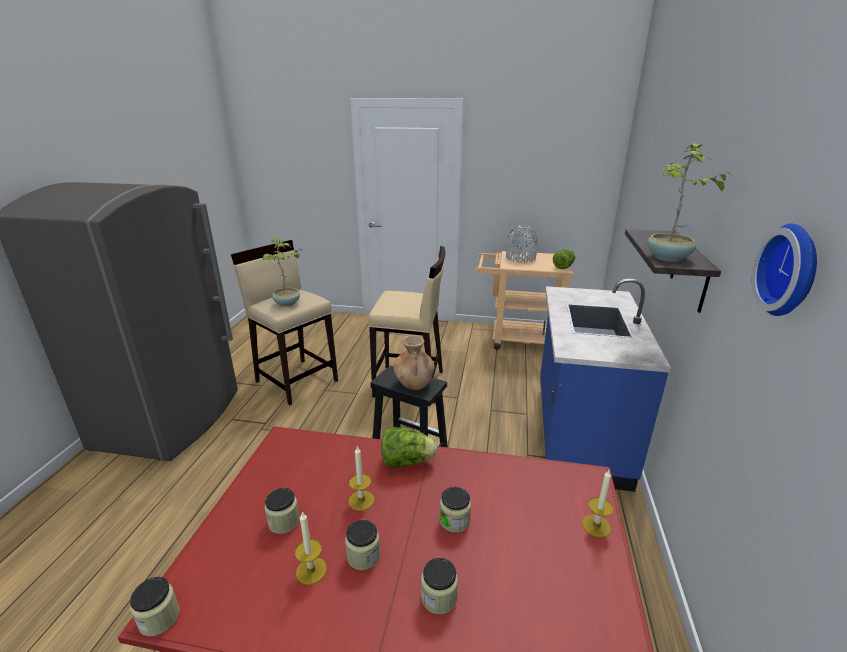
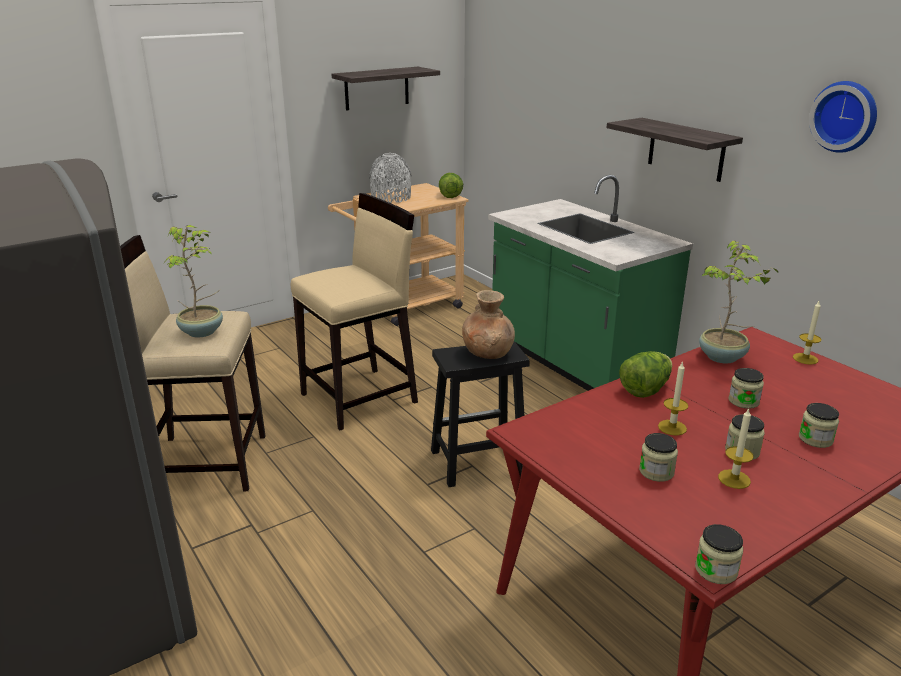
camera: 45 degrees left, 0 degrees up
(536, 176) = (377, 88): none -> shelf
(577, 432) = (574, 364): blue counter -> green counter
(668, 258) = (697, 136): potted plant -> potted plant (722, 357)

